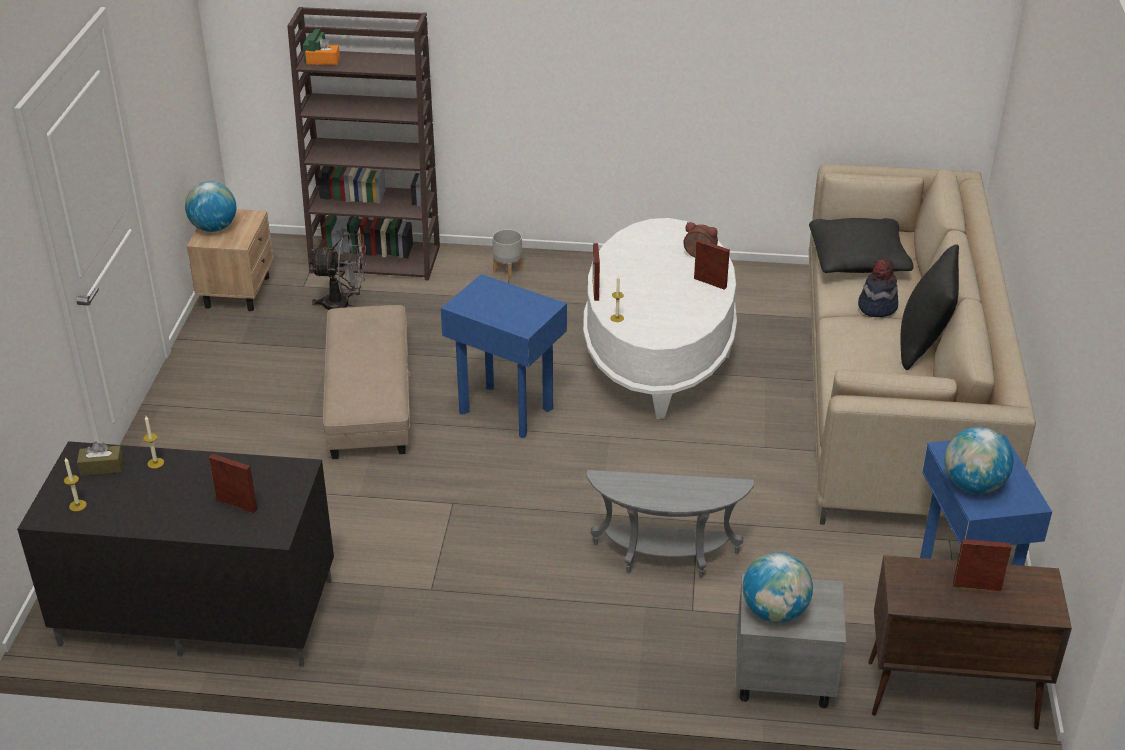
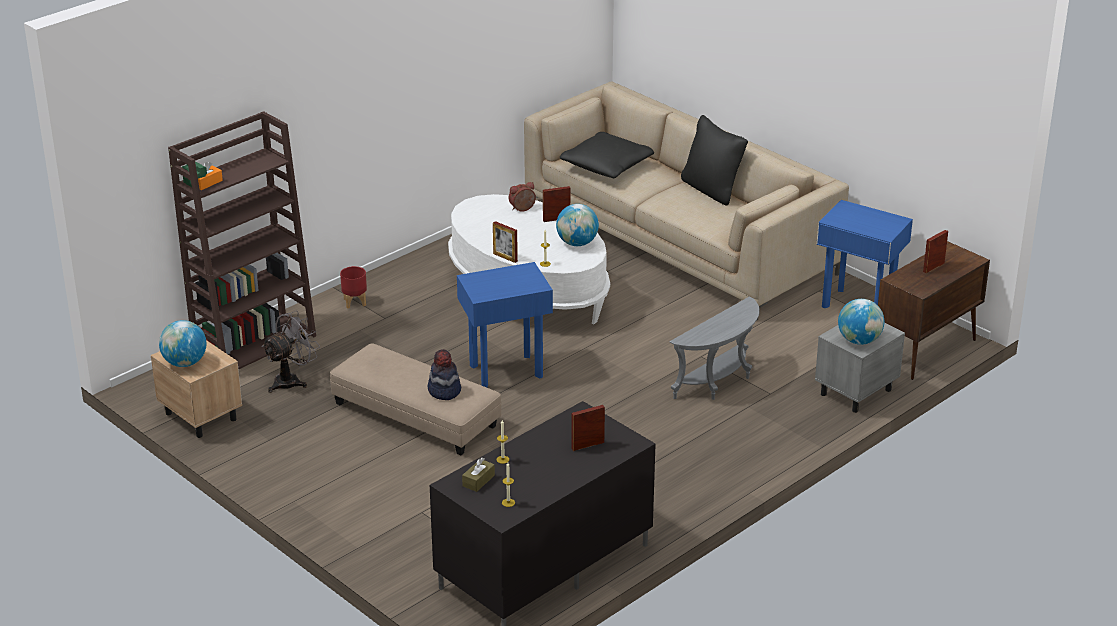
camera: 50 degrees left, 5 degrees down
(508, 270) = (354, 302): grey planter -> red planter
(877, 306) = (658, 184): hat -> hat (444, 391)
(973, 485) = (867, 227): globe -> globe (577, 243)

